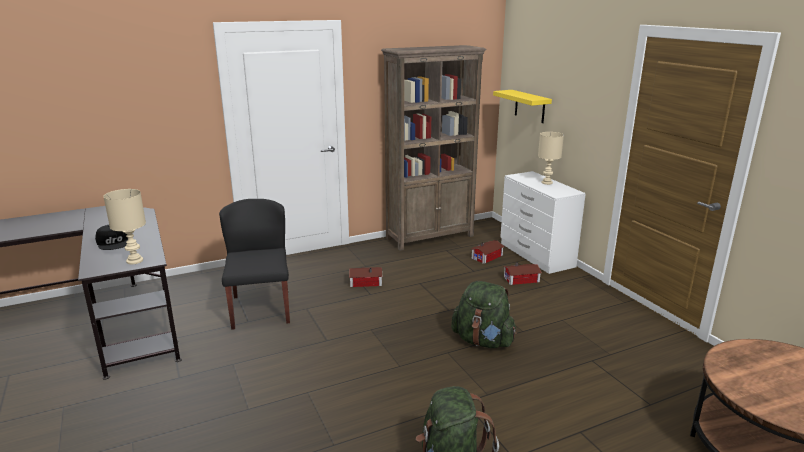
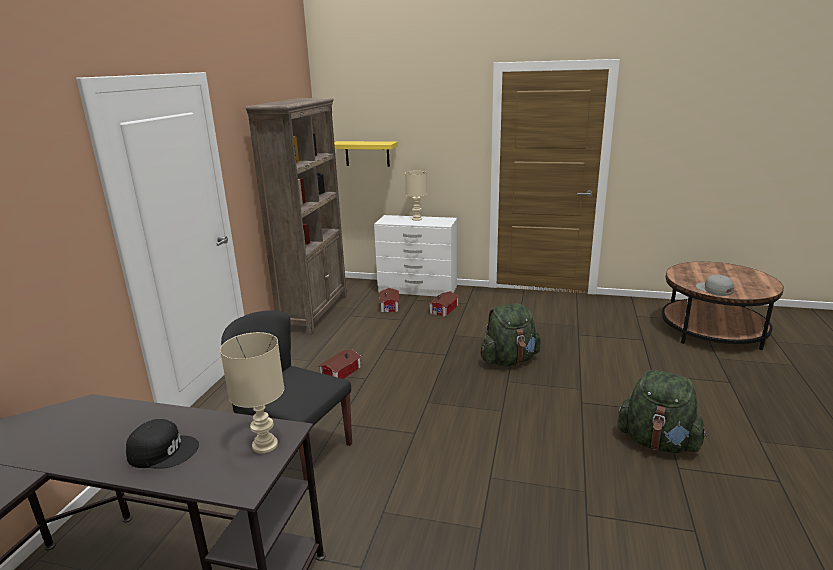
camera: 50 degrees left, 0 degrees up
(738, 383) = (714, 289): none -> grey cap

